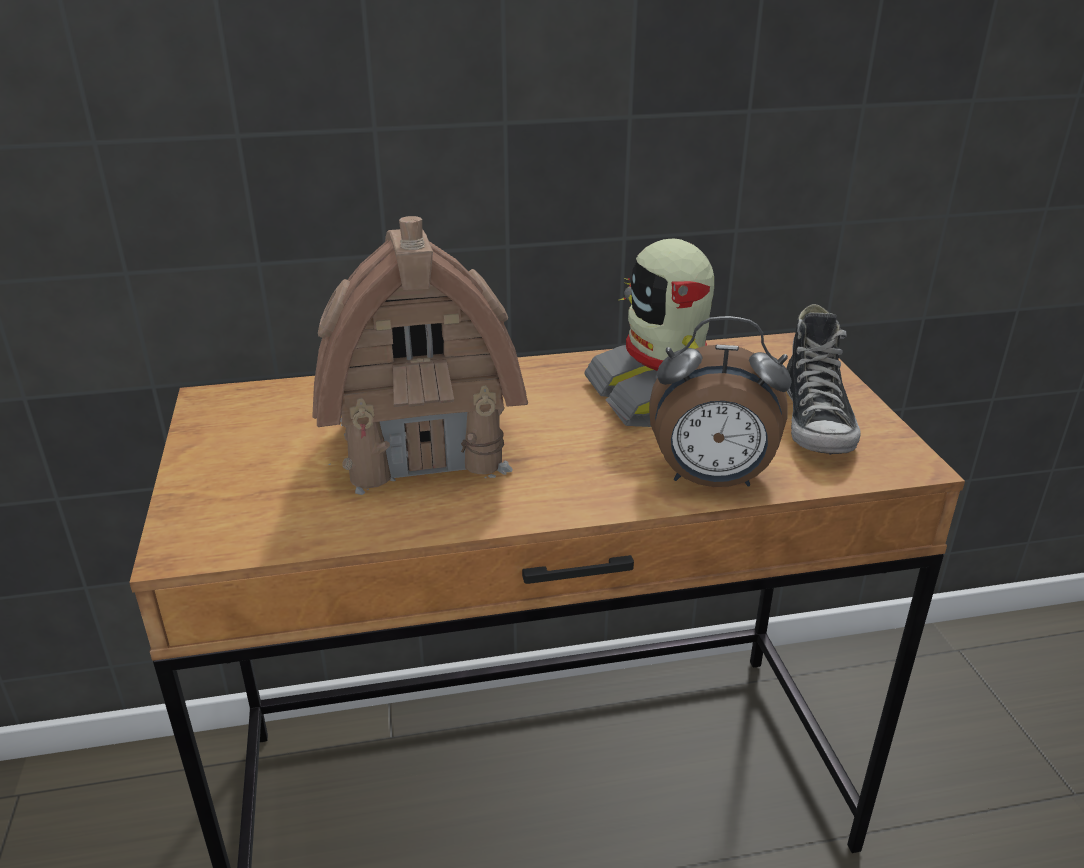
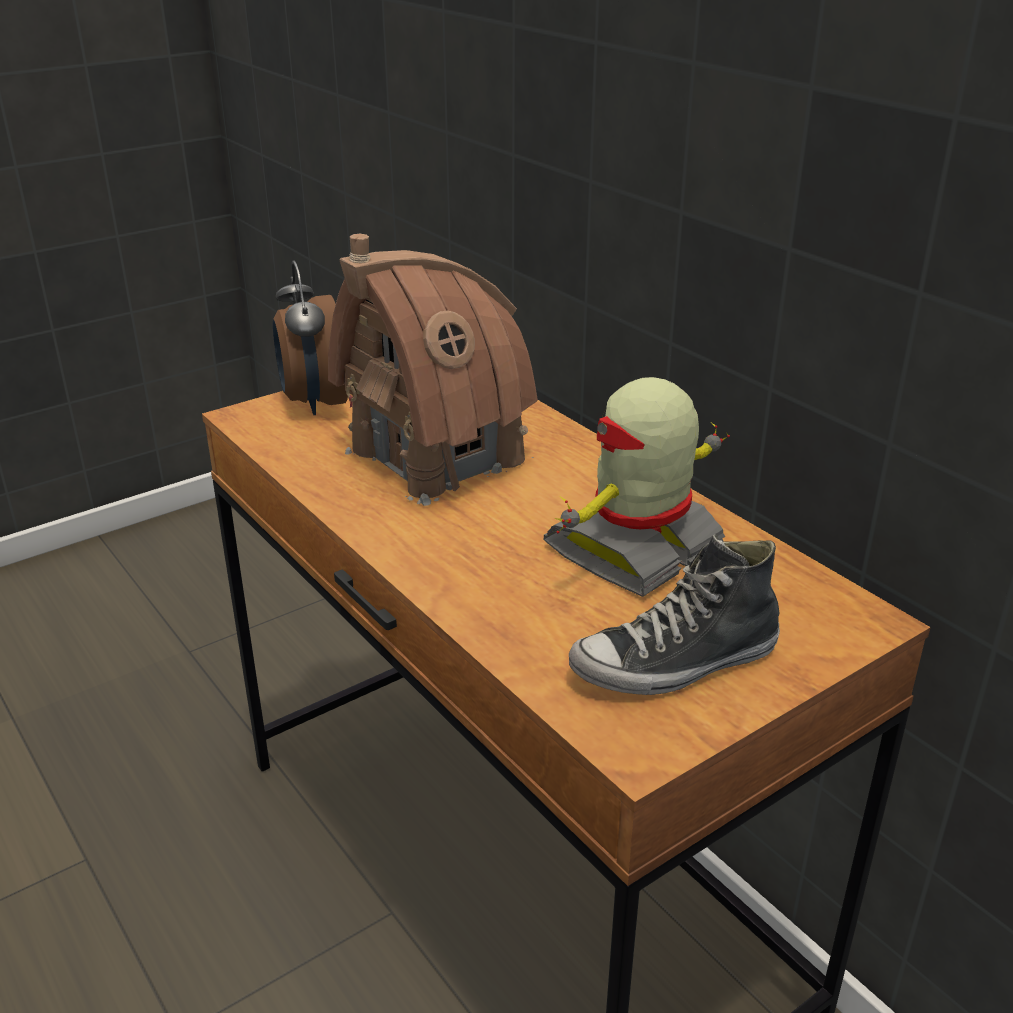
camera: 65 degrees right, 0 degrees up
(711, 480) = (490, 613): alarm clock -> alarm clock (313, 402)

